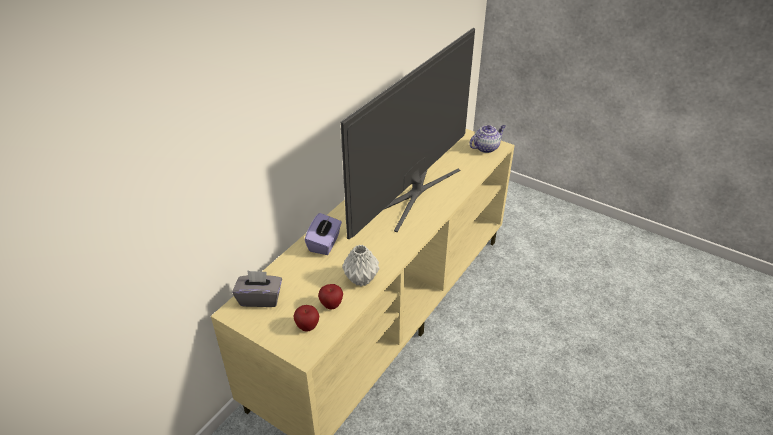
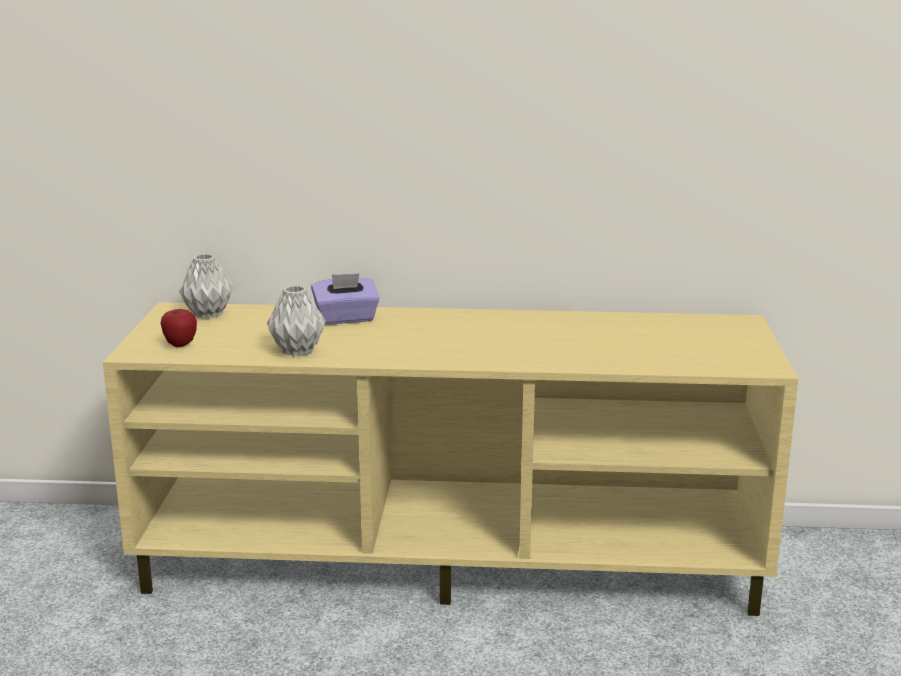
camera: 60 degrees right, 20 degrees down
(260, 298) = (207, 314): grey tissue box -> grey vase
(331, 305) = (230, 347): apple -> none
(413, 192) = (534, 339): television -> none
(486, 147) = (745, 360): teapot -> none

